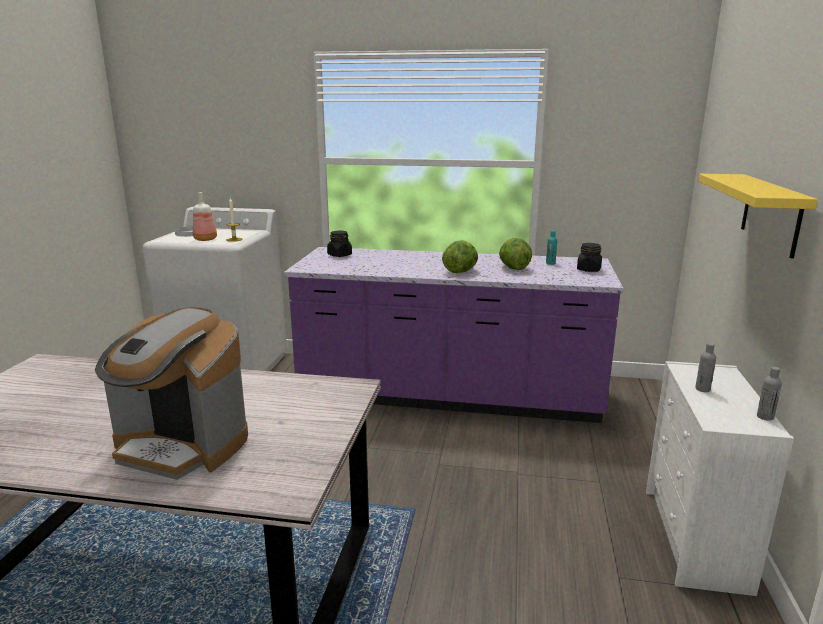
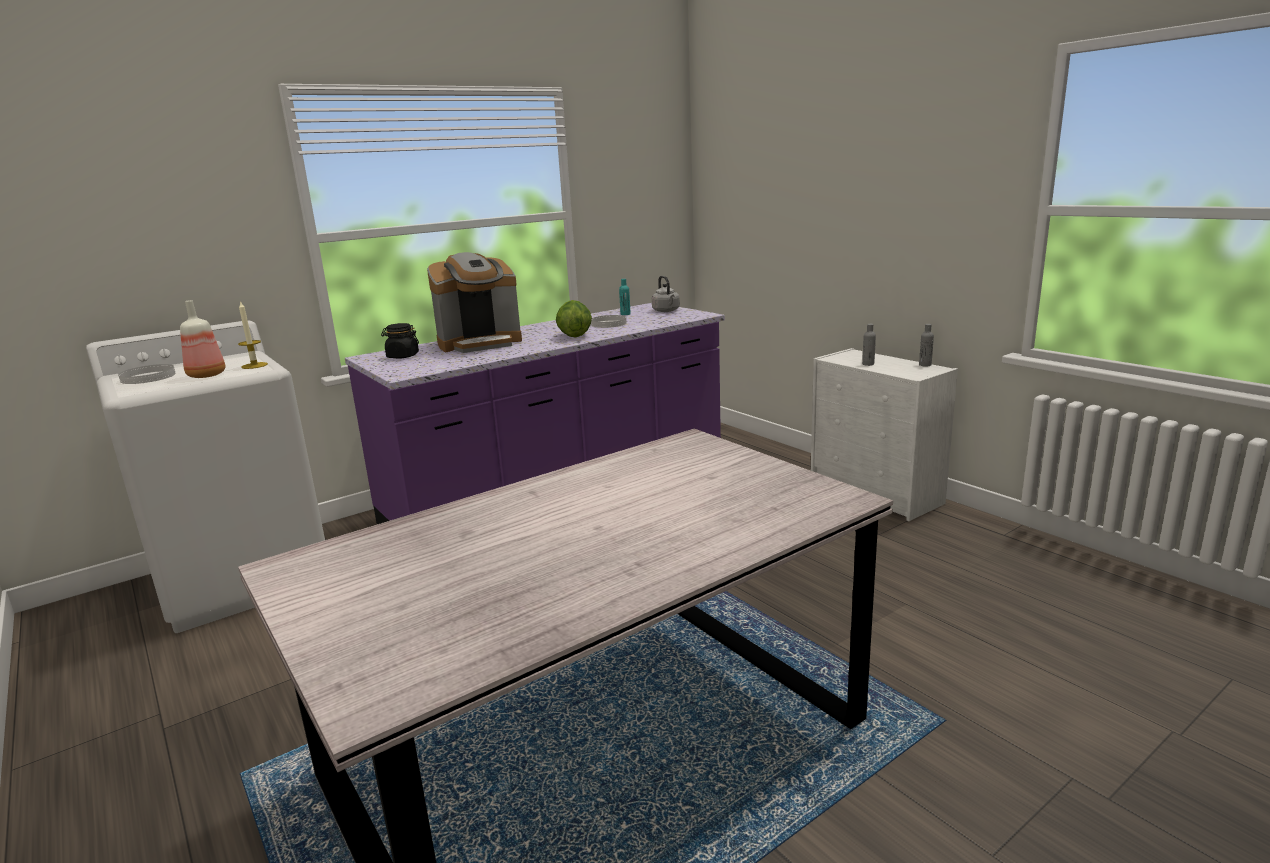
camera: 45 degrees left, 0 degrees up
(181, 446) = (690, 523): coffee machine -> coffee machine (480, 343)
(513, 268) = (609, 324): lettuce -> white plate
(588, 269) = (666, 311): black jar -> grey kettle
(771, 213) = (850, 218): yellow shelf -> none

